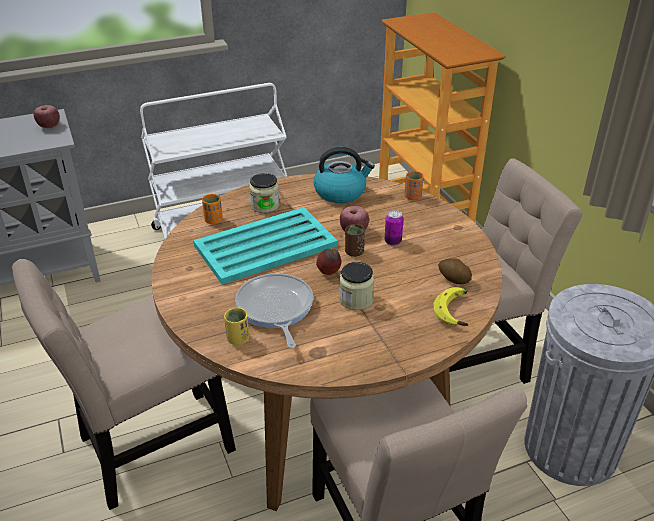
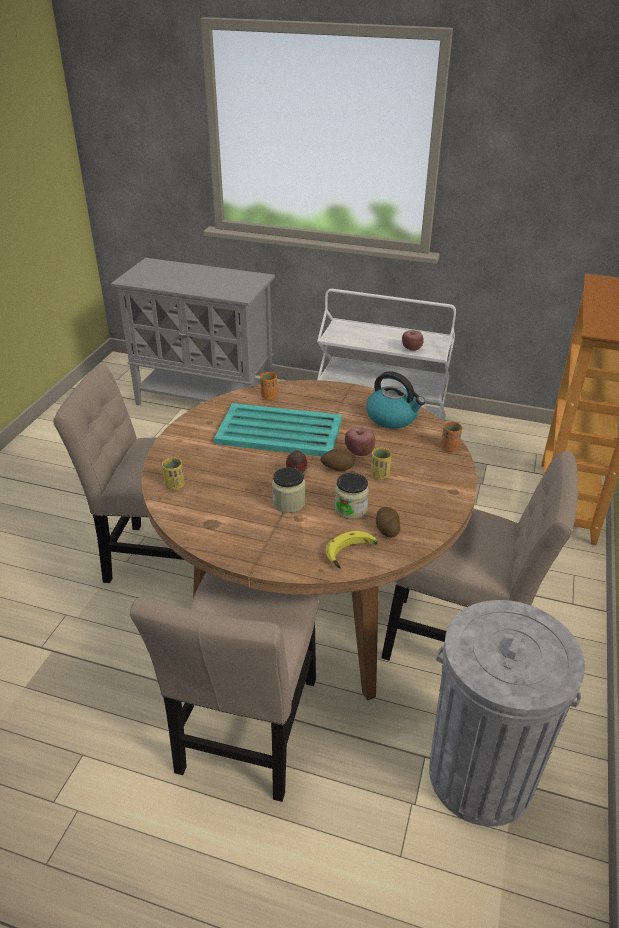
camera: 40 degrees right, 0 degrees up
(49, 126) = (249, 284): apple -> apple (411, 349)
(265, 205) = (319, 402): jar -> jar (350, 509)
(275, 309) = (225, 479): frying pan -> none
(354, 252) = (337, 468): brown cup -> potato
(393, 241) = (379, 475): can -> yellow cup

